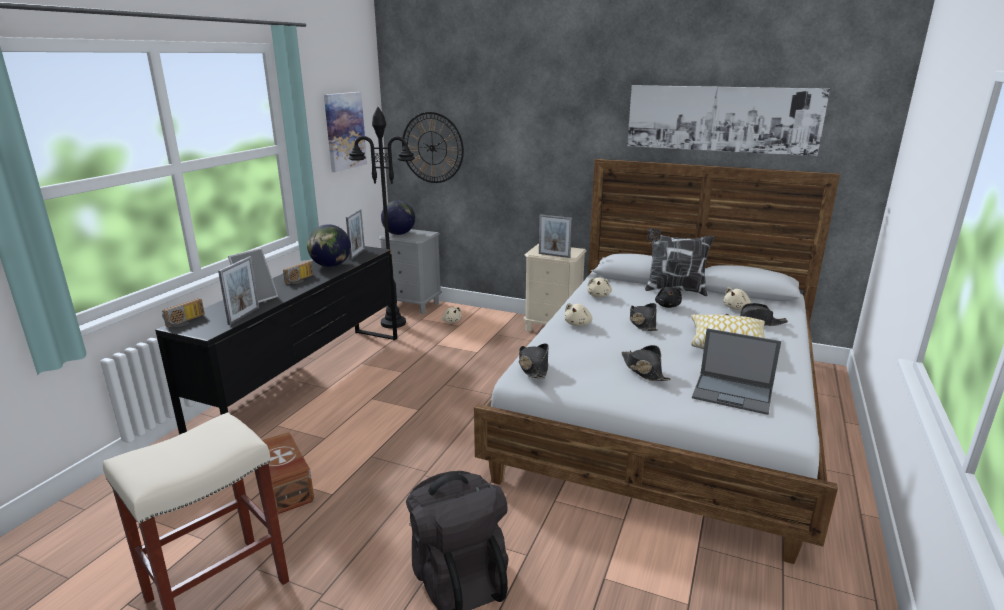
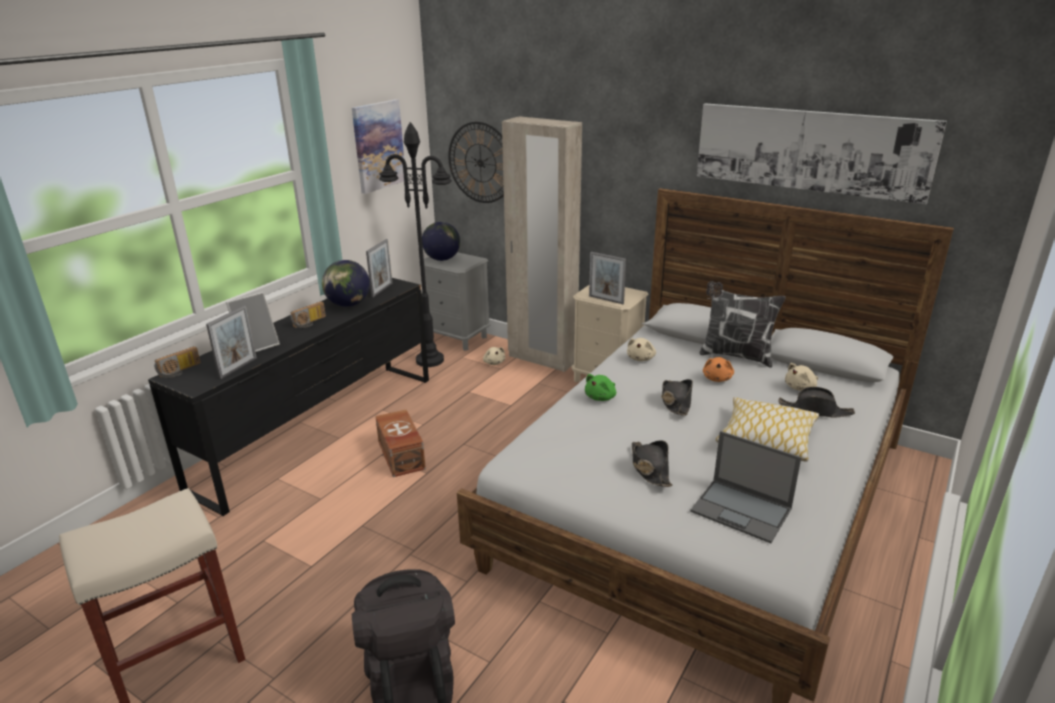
camera: 10 degrees right, 5 degrees up
(284, 487) = (266, 553): brown storage box -> brown storage box (400, 456)
(492, 316) = (542, 359): none -> beige wardrobe
(533, 367) = (527, 453): black hat -> none
(578, 324) = (601, 397): beige plush toy -> green plush toy
(667, 306) = (717, 378): black plush toy -> orange plush toy

